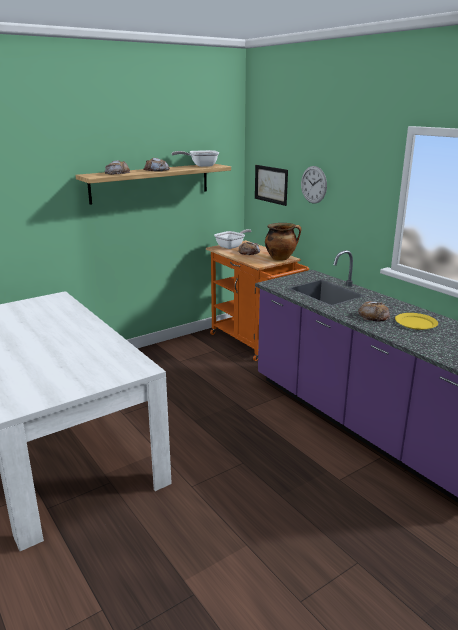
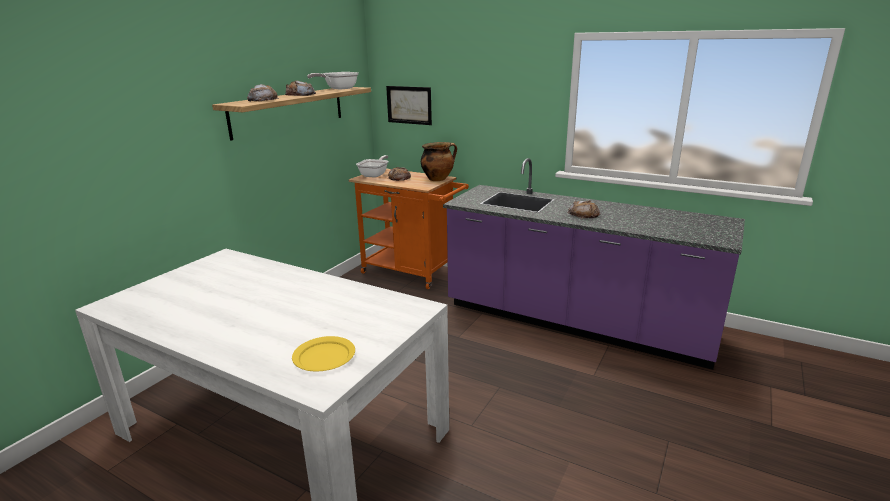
camera: 25 degrees left, 0 degrees up
(313, 184) = (465, 99): wall clock -> none
(415, 323) = (623, 214): yellow plate -> yellow plate (324, 356)

